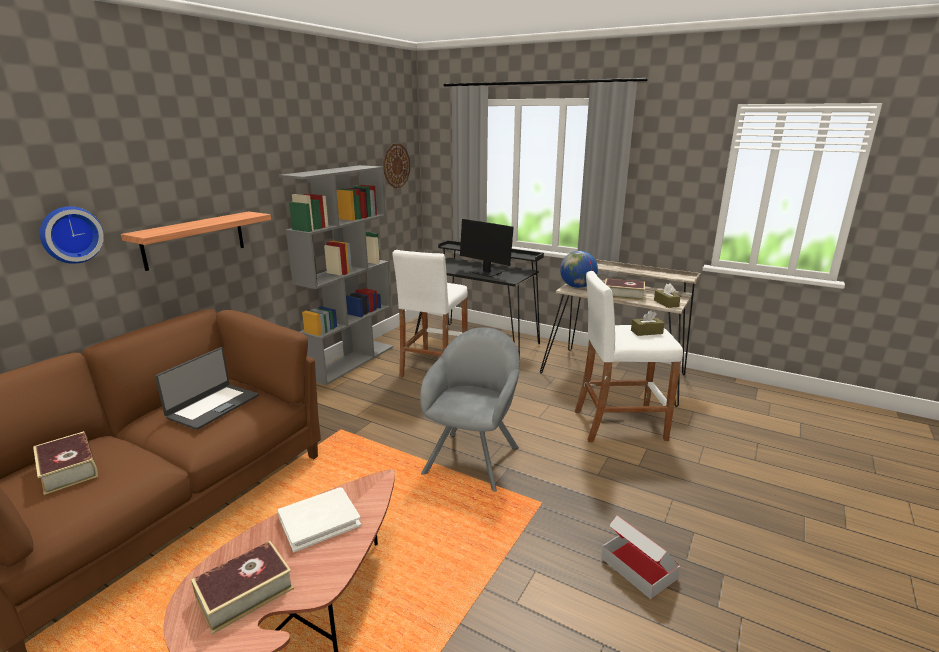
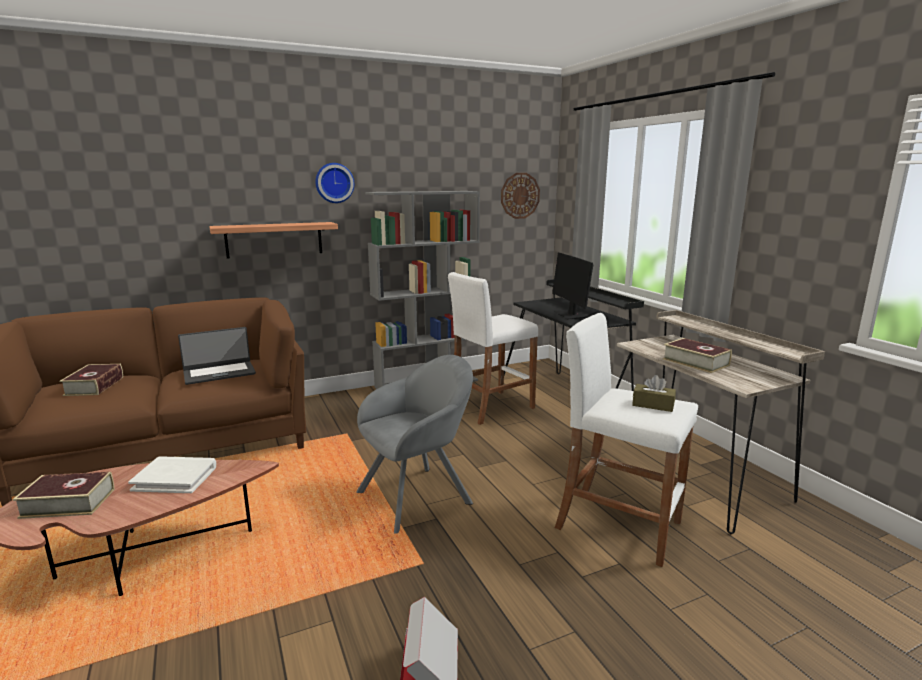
camera: 35 degrees right, 5 degrees down
(70, 234) = (169, 221): wall clock -> wall clock (334, 183)
(577, 287) = (650, 344): globe -> none
(666, 303) = (740, 382): brown tissue box -> none

